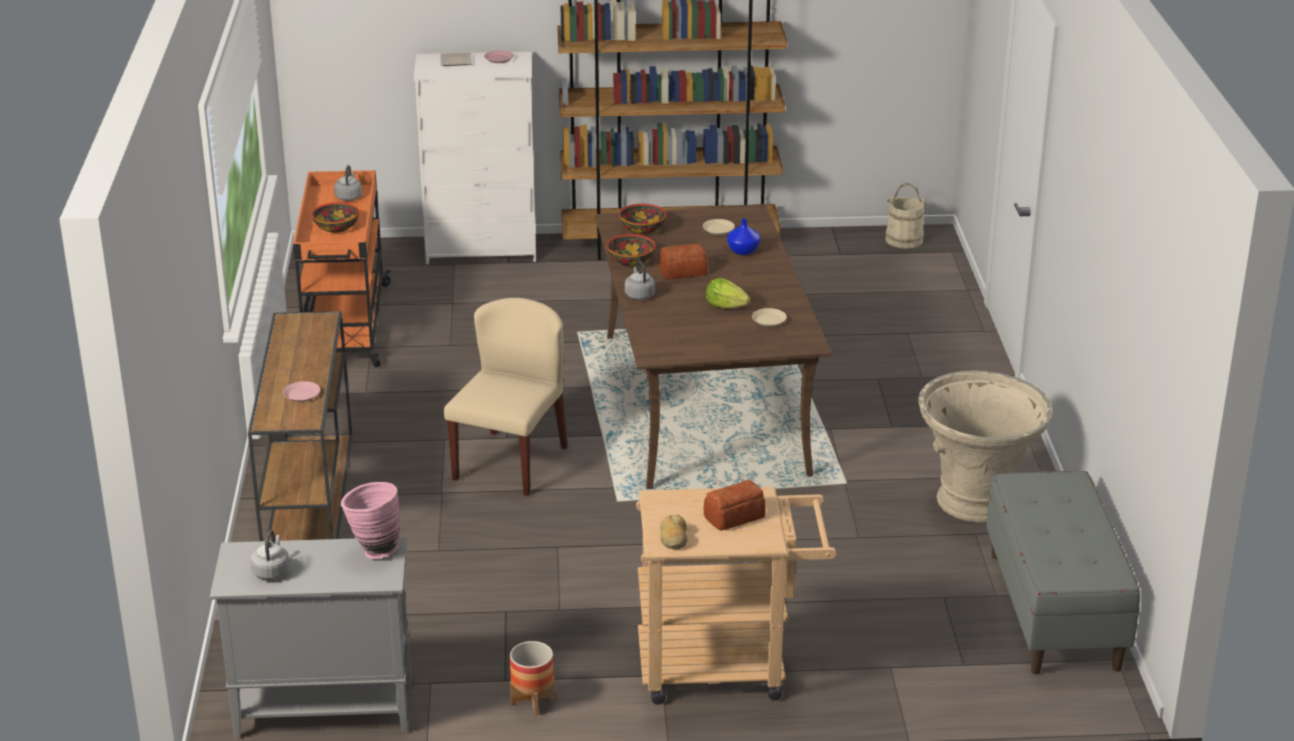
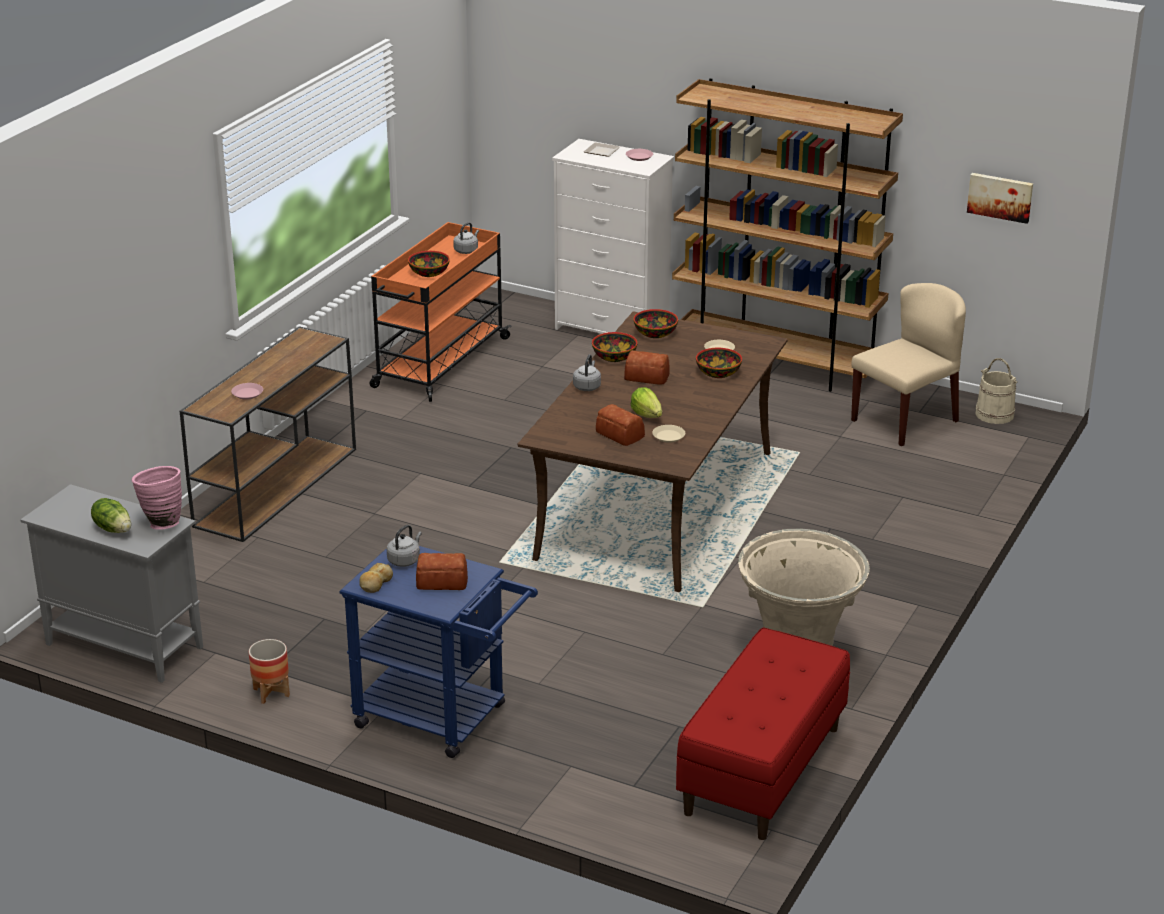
camera: 30 degrees right, 0 degrees up
(272, 571) = (78, 515): grey kettle -> grey kettle (405, 560)
(329, 572) = (113, 528): none -> lettuce
(510, 462) = (450, 506): beige chair -> beige chair (905, 420)
(724, 331) = (620, 435): none -> bread
(727, 667) = (442, 719): beige cart -> blue cart
(742, 251) = (717, 373): blue vase -> bowl
(884, 25) = (1000, 197): none -> picture
(1054, 611) = (763, 771): grey bench -> red bench

